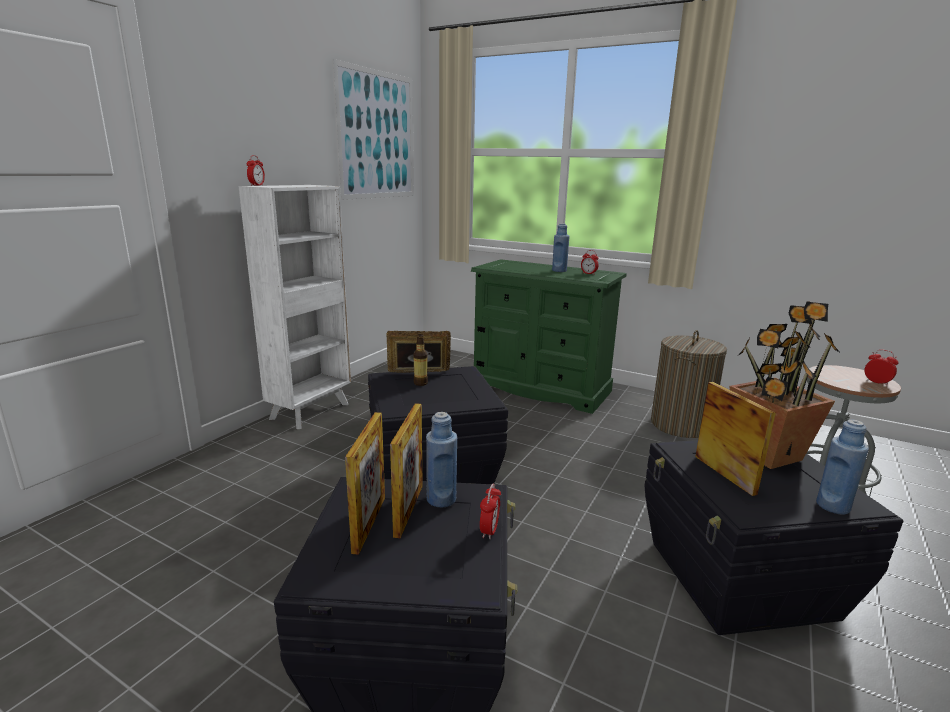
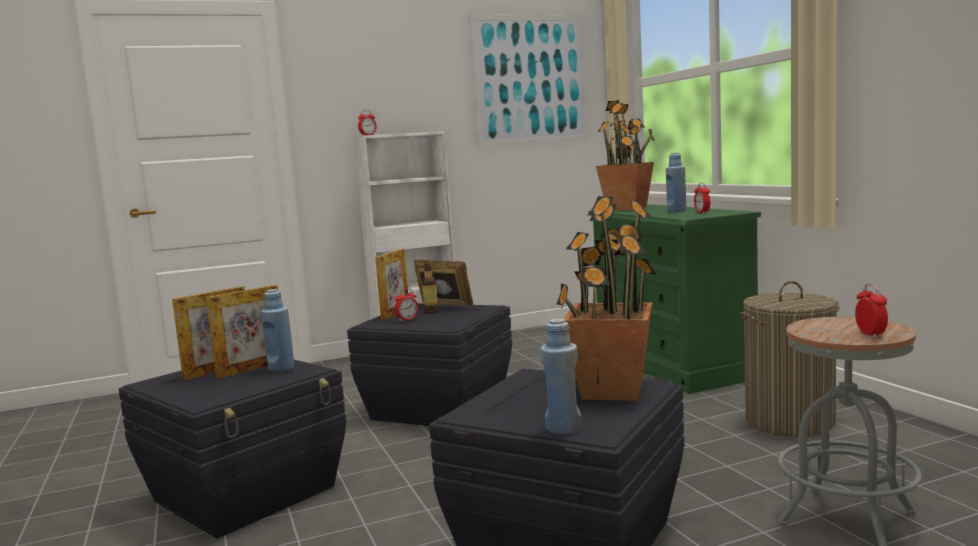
camera: 40 degrees right, 10 degrees down
(489, 531) = (269, 385): alarm clock -> alarm clock (407, 320)
(502, 266) = (627, 209): none -> potted plant
(724, 474) = (522, 394): picture frame -> picture frame (395, 313)

